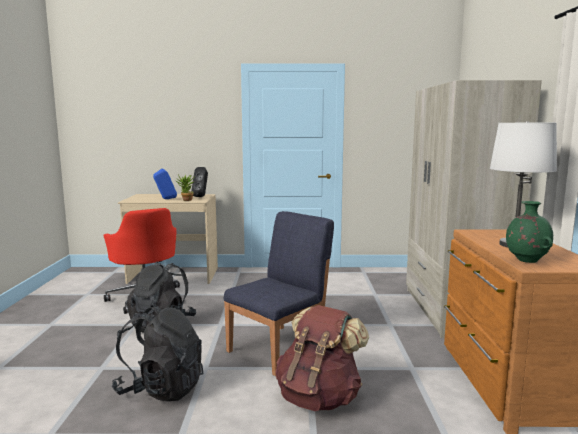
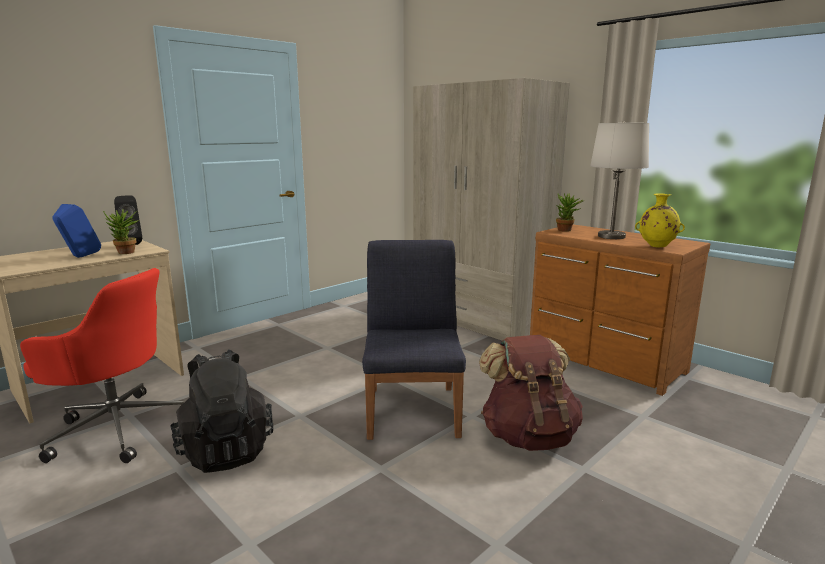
camera: 45 degrees left, 5 degrees up
(161, 389) = (381, 517): black backpack -> none
(490, 233) = (567, 230): none -> potted plant
(526, 261) = (656, 246): green vase -> yellow vase

